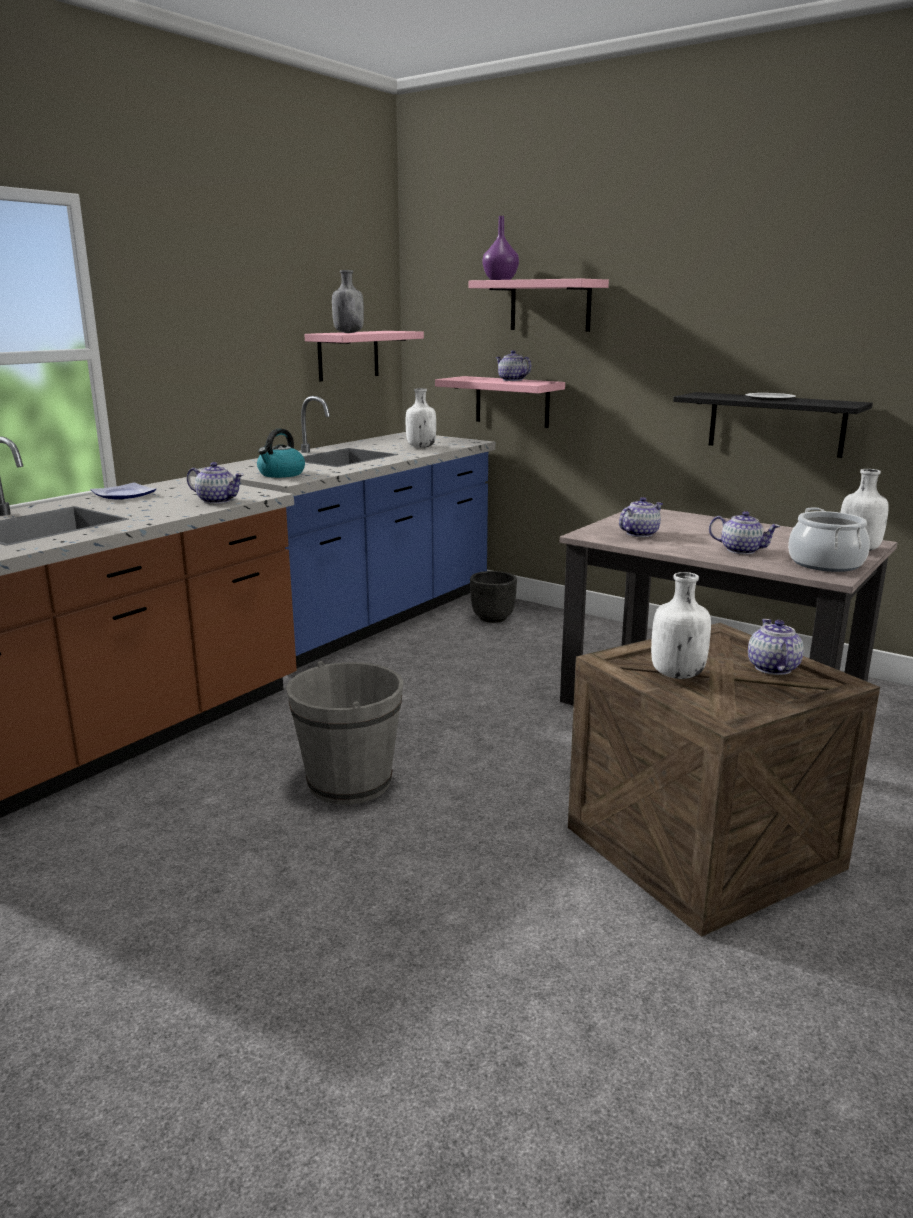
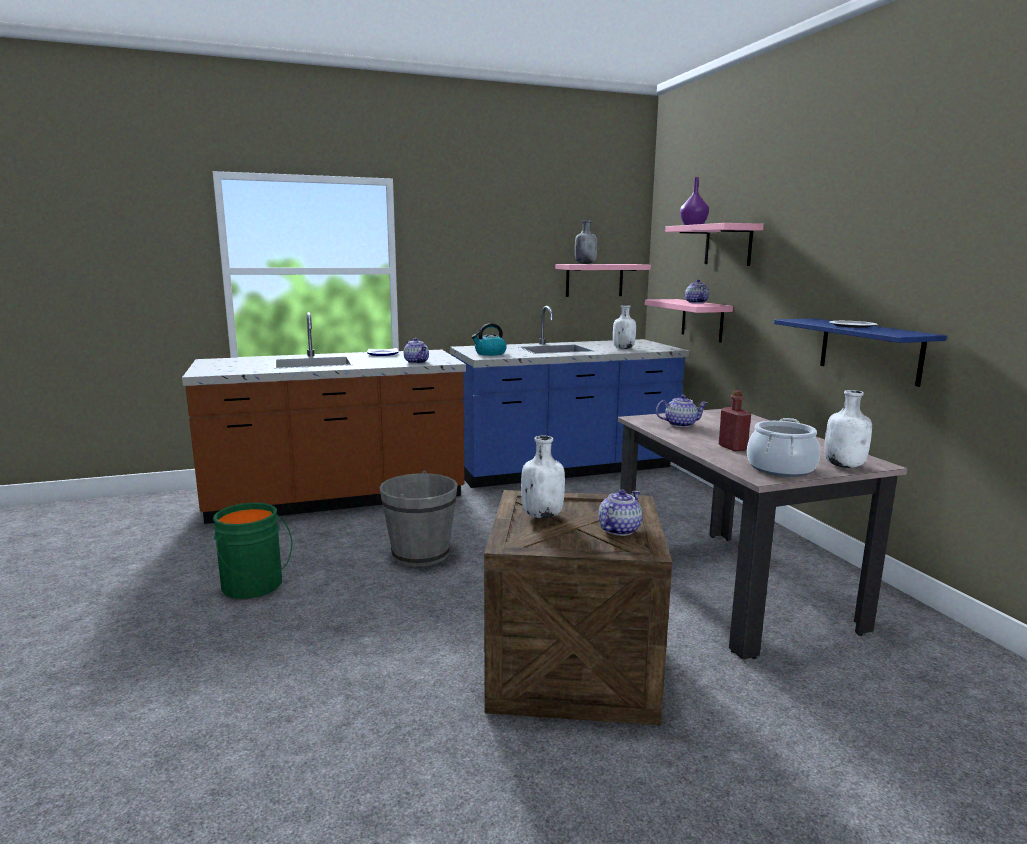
camera: 35 degrees right, 5 degrees down
(176, 916) = (254, 586): none -> green bucket
(493, 618) = (656, 486): black planter -> none
(741, 550) = (732, 447): teapot -> red bottle
(776, 424) = (869, 350): black shelf -> blue shelf

